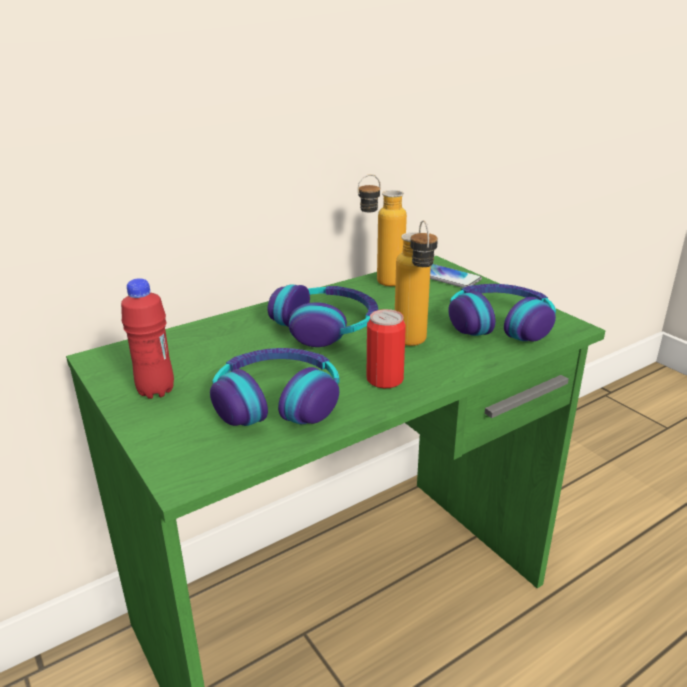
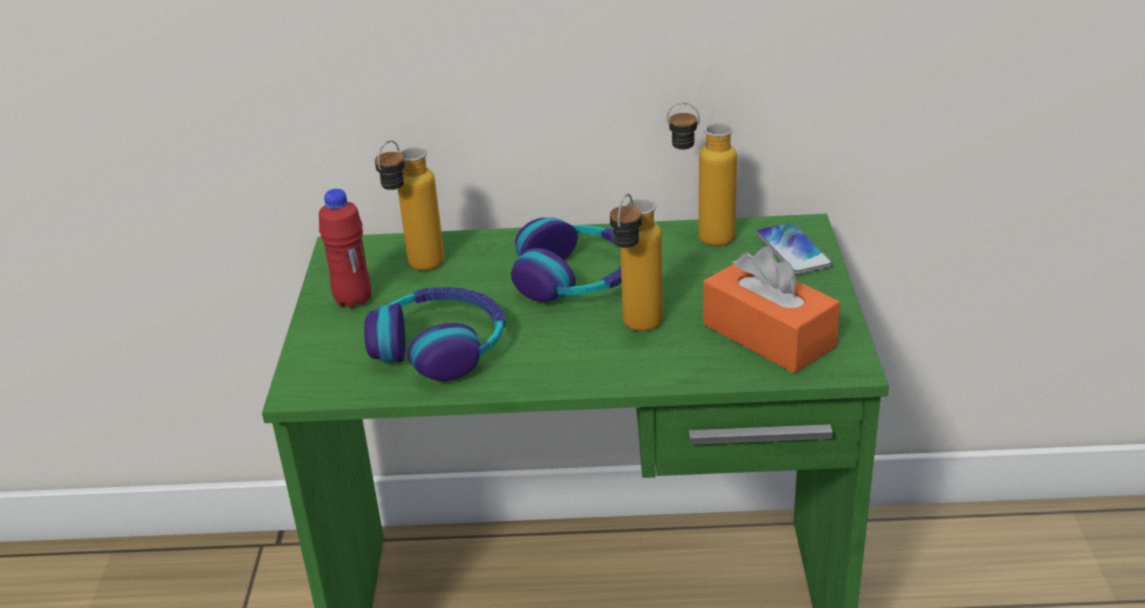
camera: 35 degrees right, 5 degrees up
(190, 354) = (417, 270): none -> bottle
(385, 379) = (560, 359): can -> none
(500, 324) = (768, 335): headphones -> orange tissue box

